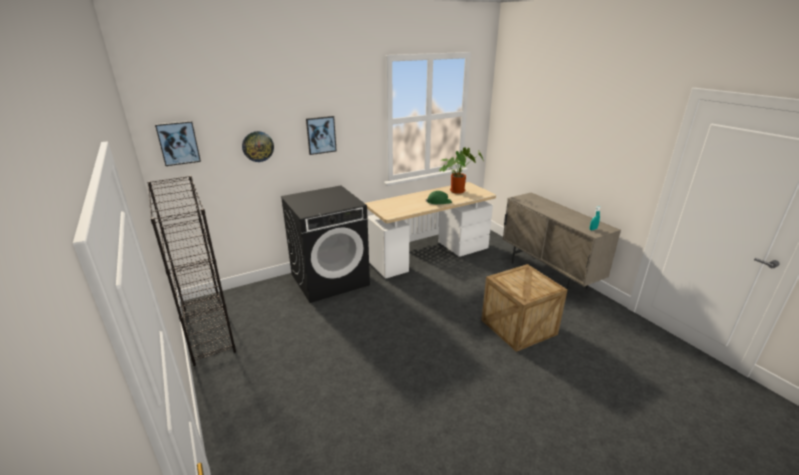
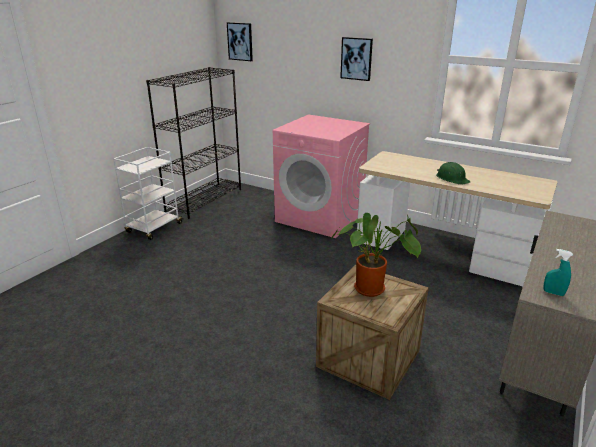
camera: 60 degrees right, 0 degrees up
(225, 384) = (154, 228): none -> white cart
(257, 146) = (296, 57): wall clock -> none
(330, 279) = (320, 217): black washing machine -> pink washing machine
(458, 190) = (510, 181): potted plant -> potted plant (373, 289)

